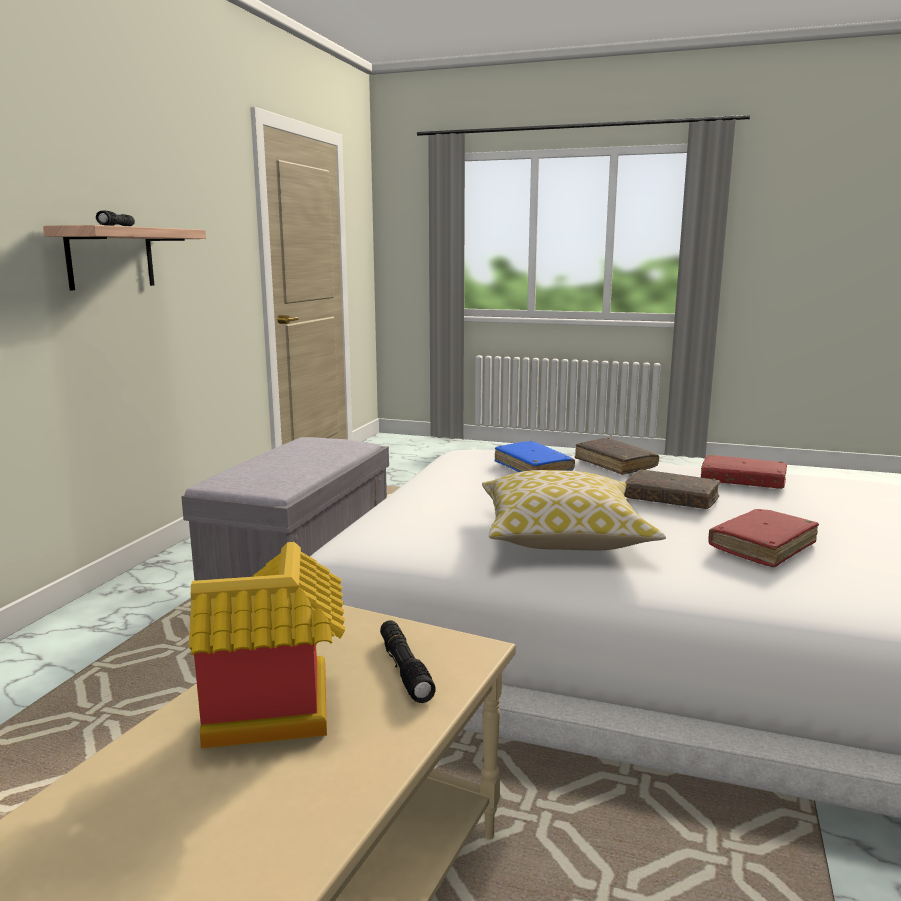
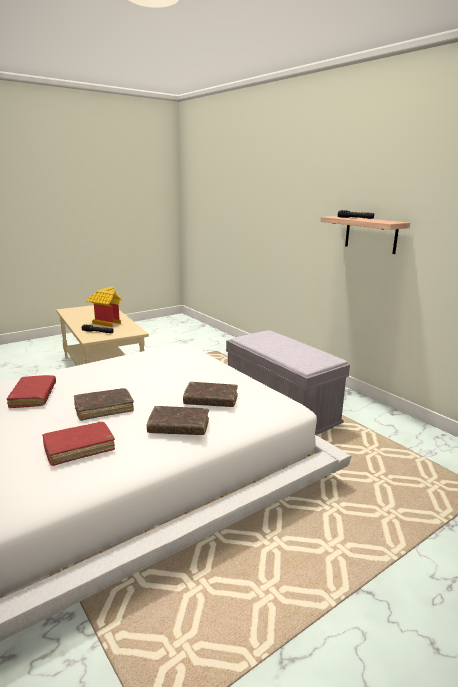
camera: 125 degrees right, 5 degrees up
(533, 468) = (211, 400): blue book -> brown book
(563, 536) = (119, 370): pillow -> none

